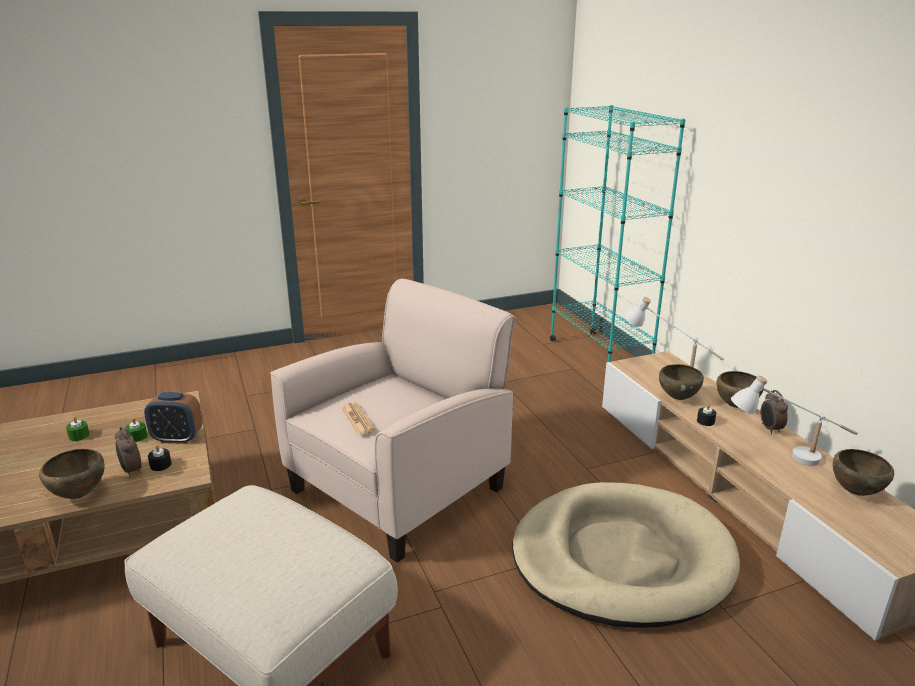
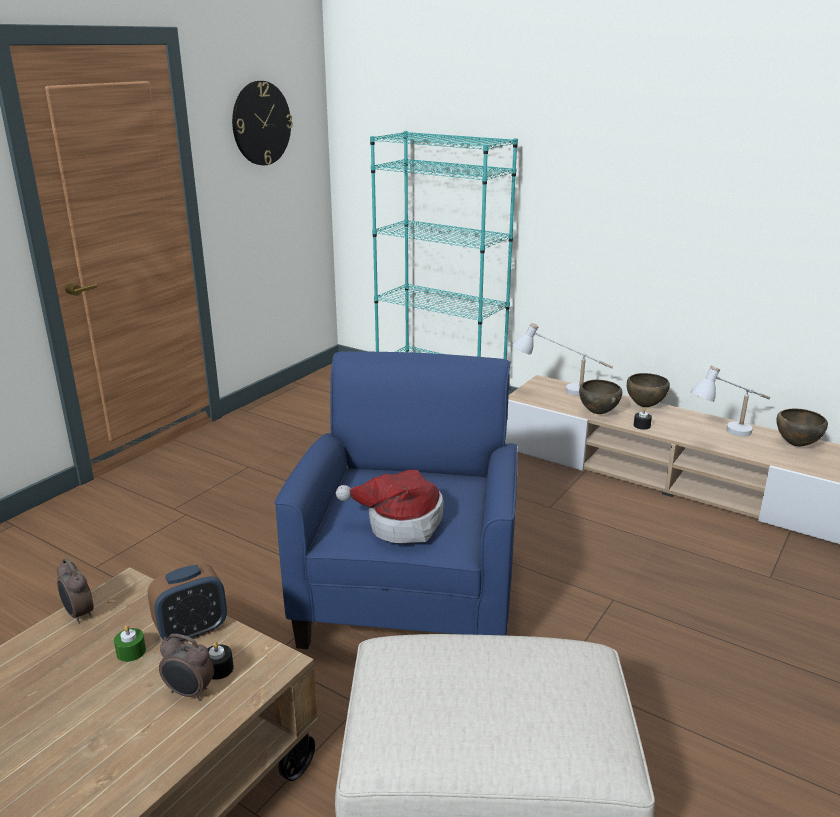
camera: 35 degrees left, 0 degrees up
(78, 495) = (160, 754): brown bowl -> none
(79, 435) = (36, 687): green candle -> none
(357, 419) = (400, 523): newspaper -> hat
(399, 488) = (409, 594): beige armchair -> blue armchair
(494, 91) = (261, 123): none -> wall clock
(621, 559) = (665, 572): beige dog bed -> none
(770, 429) = (690, 417): alarm clock -> alarm clock (78, 614)

